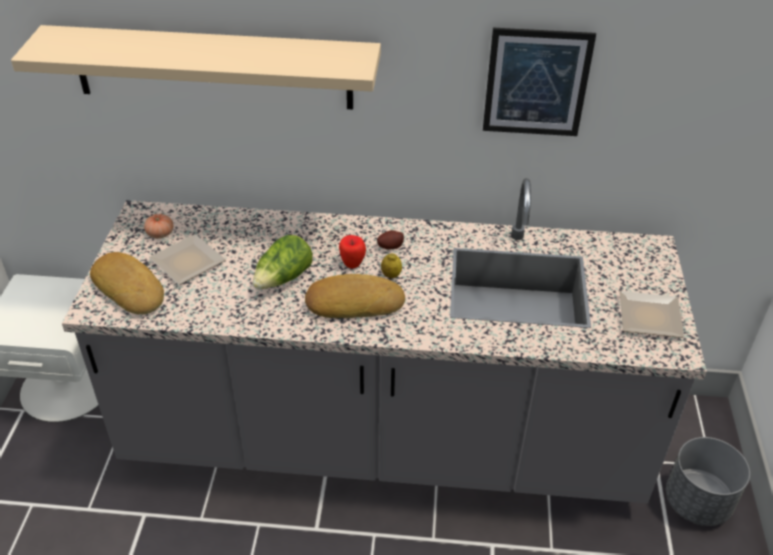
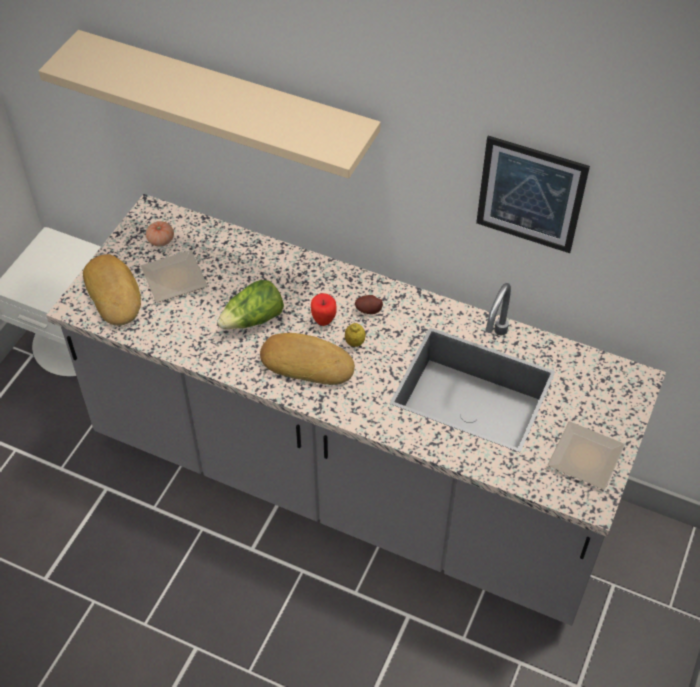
camera: 20 degrees right, 10 degrees up
(697, 502) = (634, 638): grey planter -> none

